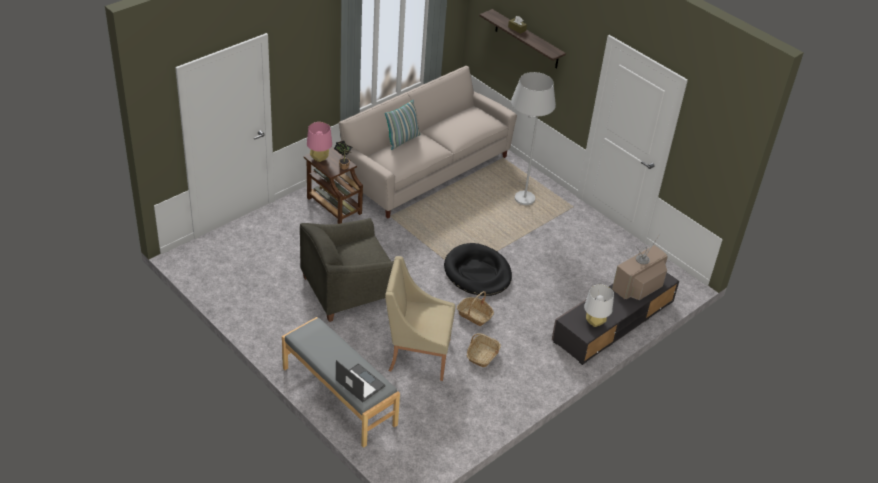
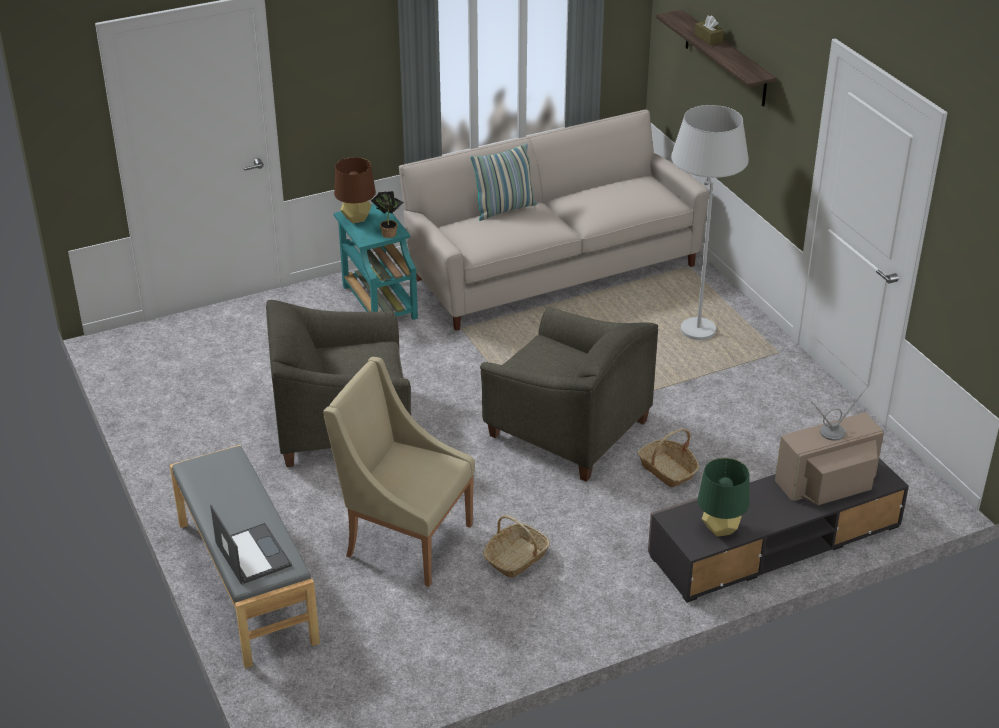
camera: 20 degrees right, 5 degrees down
(319, 158) = (356, 218): pink table lamp -> brown table lamp
(333, 205) = (378, 301): brown side table -> turquoise side table
(474, 315) = (531, 494): basket -> basket (667, 470)
(477, 273) = (566, 430): black dog bed -> grey armchair
(595, 322) = (720, 529): white table lamp -> green table lamp

